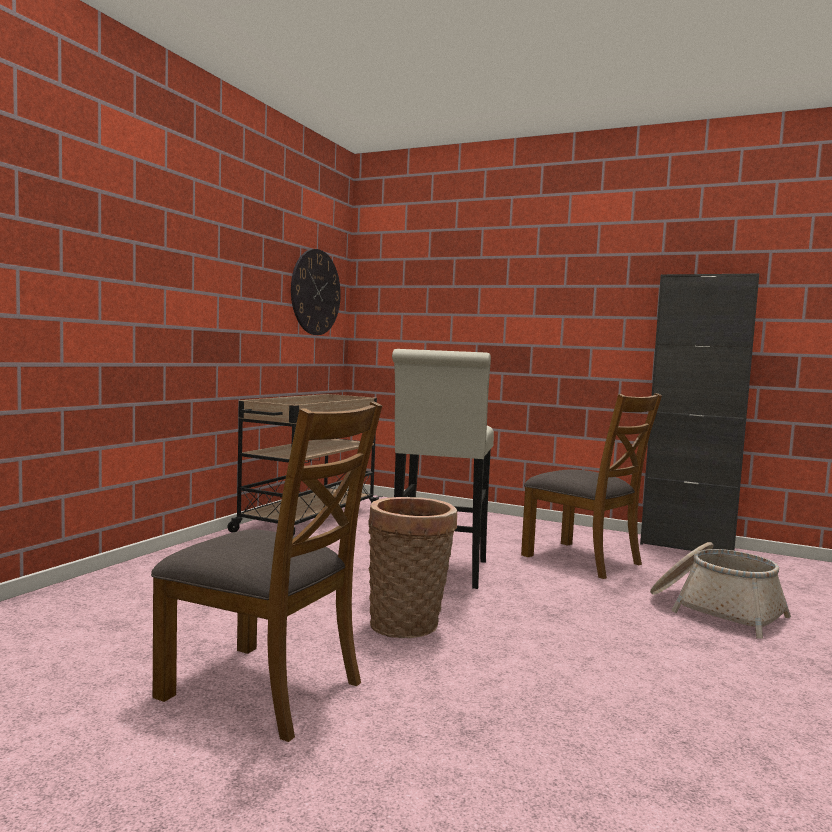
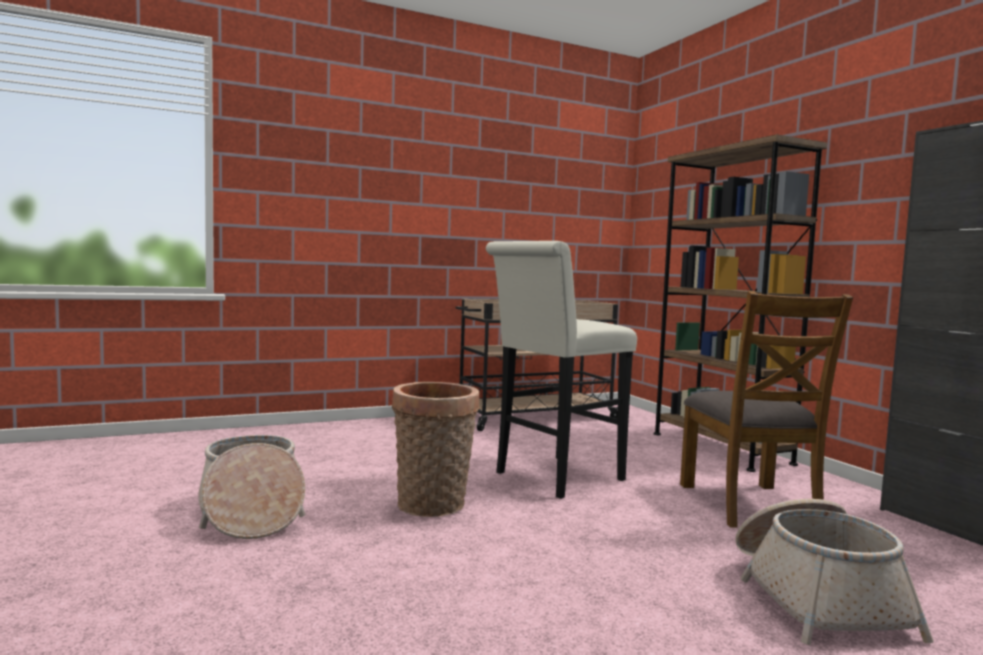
camera: 40 degrees right, 0 degrees up
(264, 689) = (251, 513): brown chair -> basket
(315, 292) = (576, 200): wall clock -> none
(488, 519) = (720, 448): none -> brown bookcase

